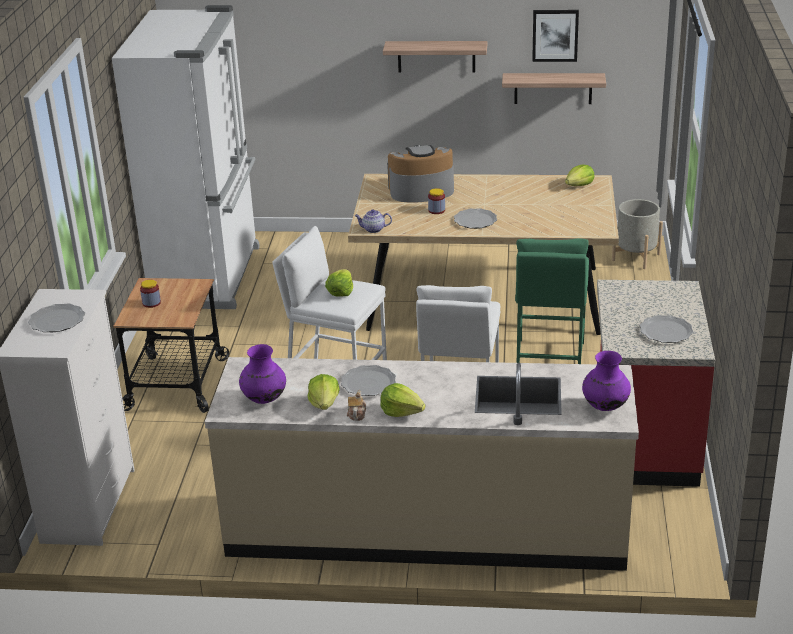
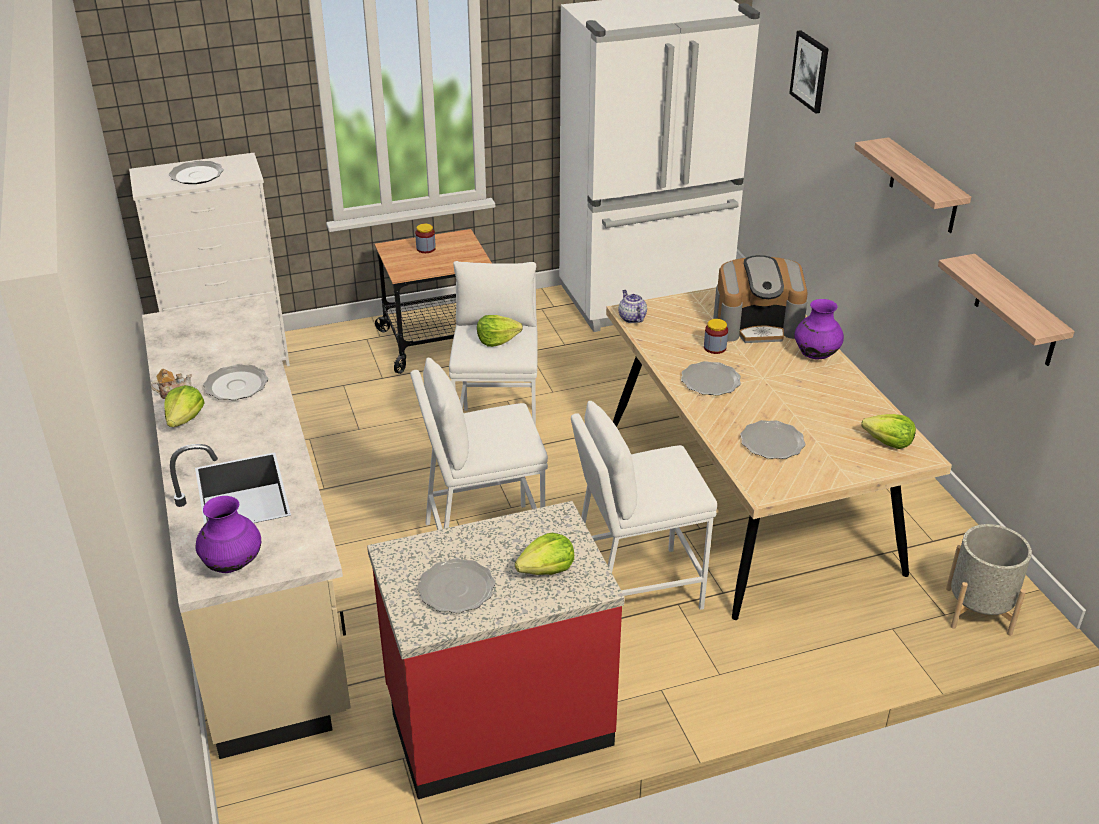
camera: 65 degrees right, 5 degrees up
(264, 399) = (189, 334): purple vase -> purple vase (815, 355)
(324, 403) = (189, 369): lettuce -> lettuce (547, 569)
(421, 191) = (757, 325): coffee machine -> coffee machine turned 120 degrees clockwise
(549, 362) = (635, 587): green stool -> white stool
(555, 35) = (1037, 234): picture -> picture (810, 71)
(556, 217) = (771, 443): none -> plate

